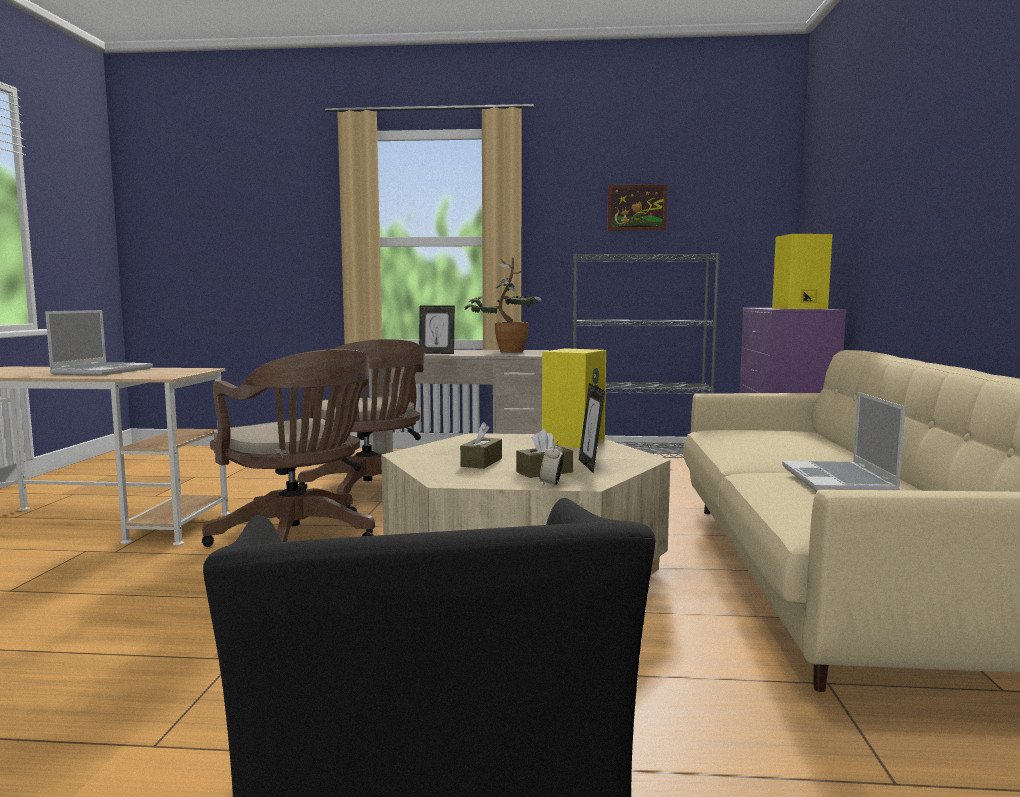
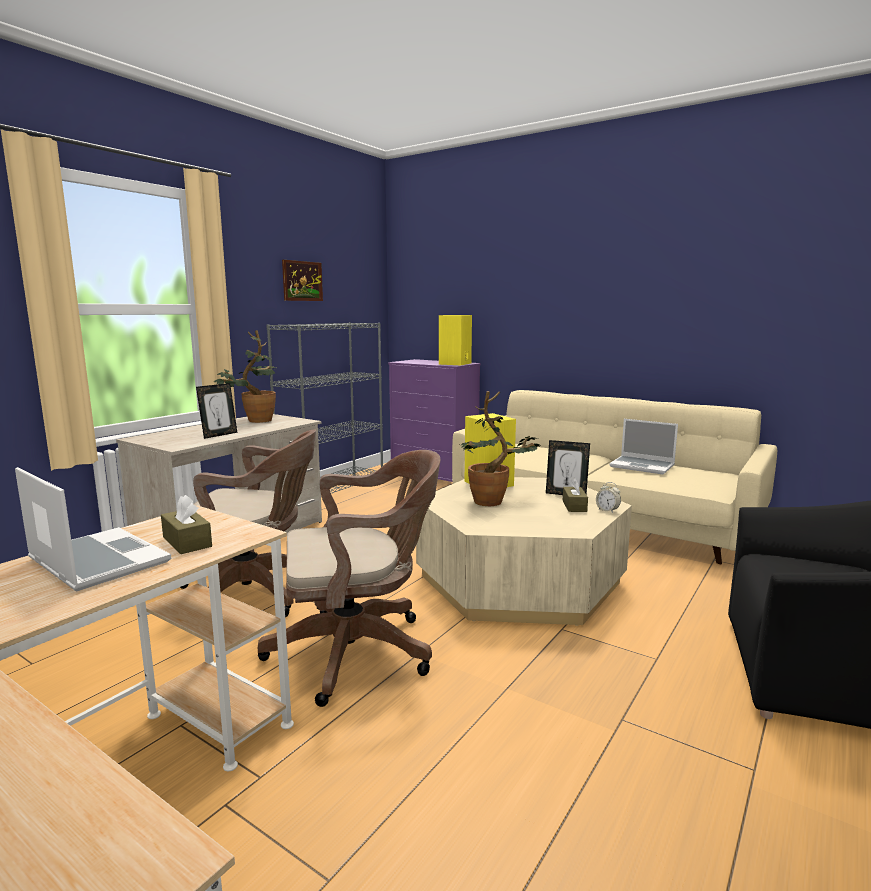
camera: 60 degrees left, 5 degrees up
(481, 462) = (530, 514): brown tissue box -> brown tissue box (187, 542)
(506, 450) = (495, 501): none -> potted plant

